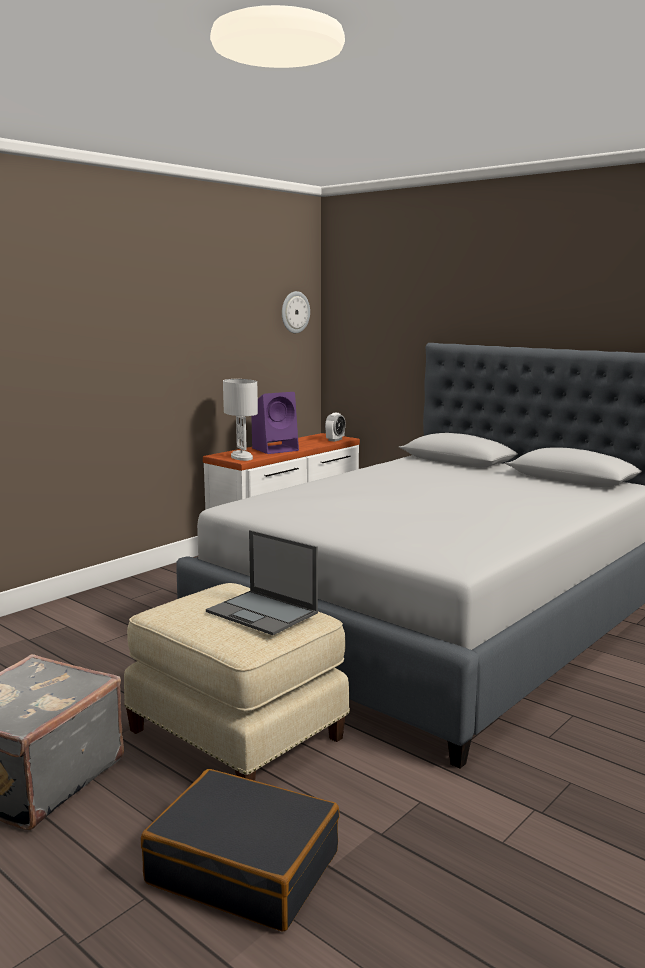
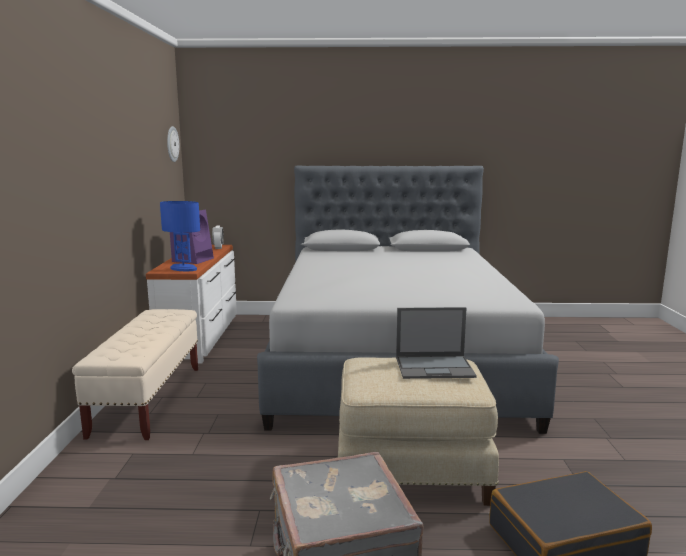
camera: 40 degrees left, 0 degrees up
(148, 587) = (148, 400): none -> beige bench
(242, 457) = (184, 269): white table lamp -> blue table lamp

